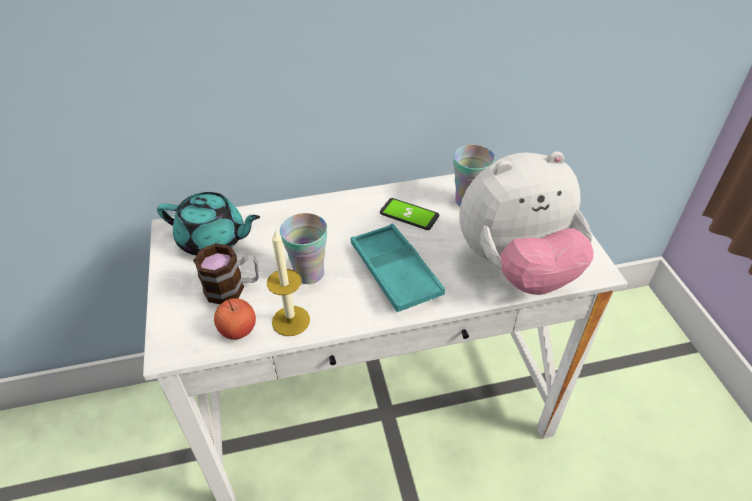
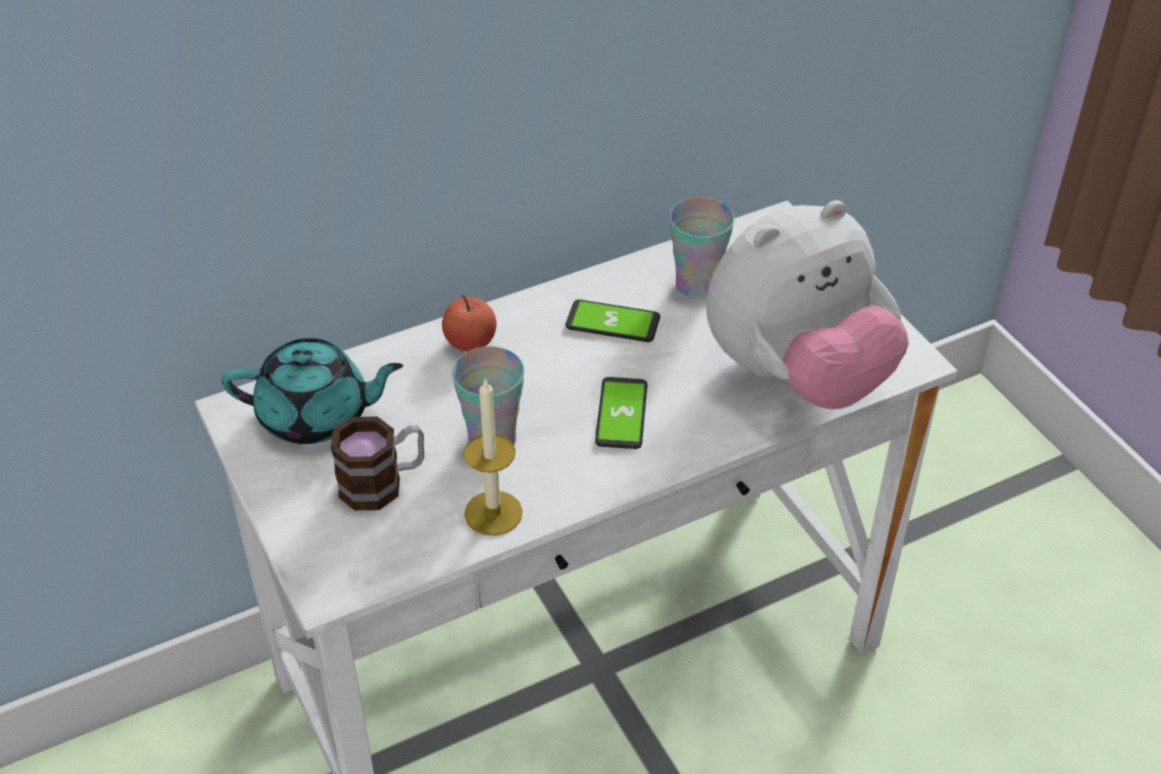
camera: 15 degrees left, 0 degrees up
(238, 330) = (419, 541): apple -> apple (470, 342)
(394, 272) = (621, 414): turquoise tray -> phone

